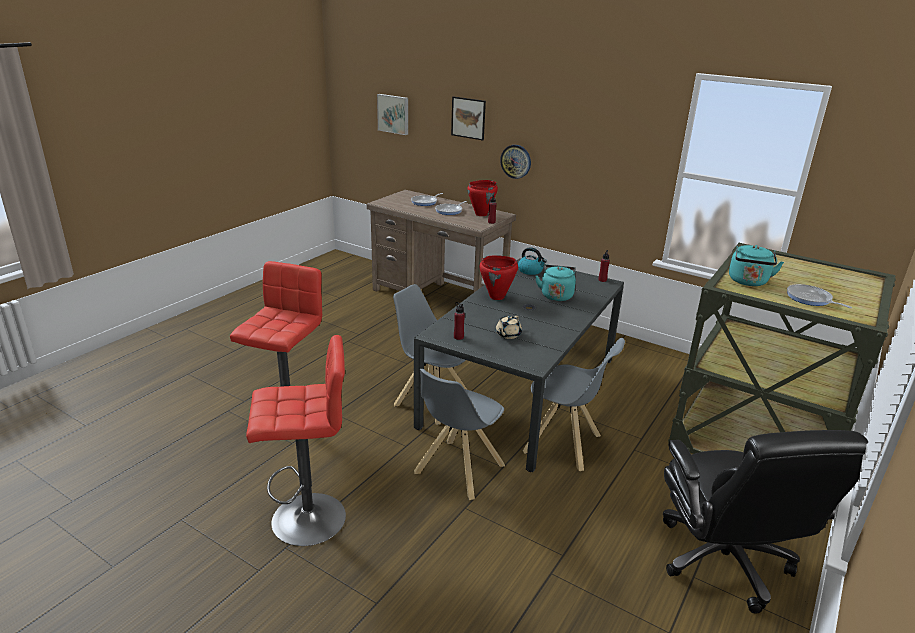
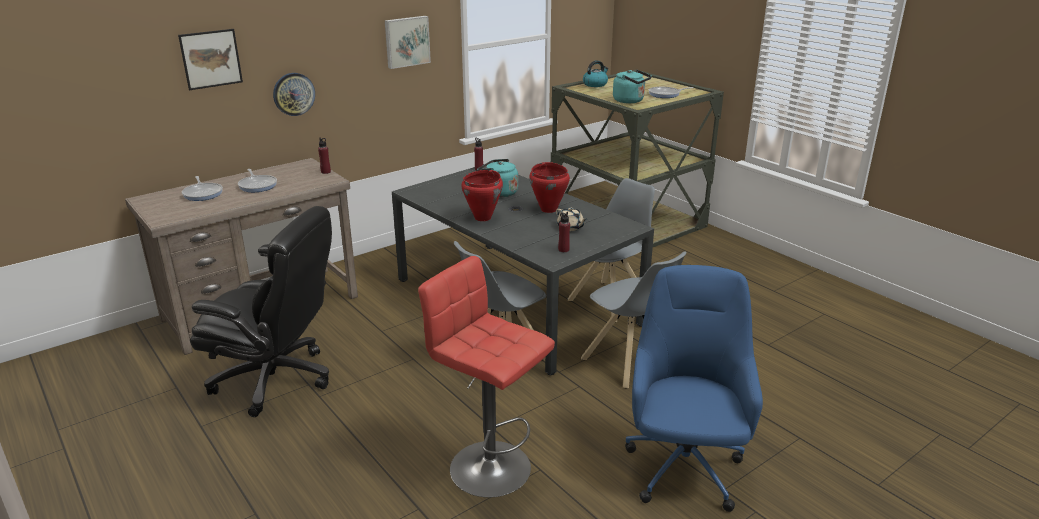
camera: 70 degrees left, 0 degrees up
(309, 519) = (683, 467): red stool -> blue office chair
(394, 114) = (66, 90): picture -> picture (406, 41)
(481, 214) = (292, 172): red cooking pot -> red cooking pot (549, 209)
(530, 271) = (431, 192): kettle -> kettle (595, 84)
(724, 565) = (764, 277): black office chair -> black office chair (278, 382)

